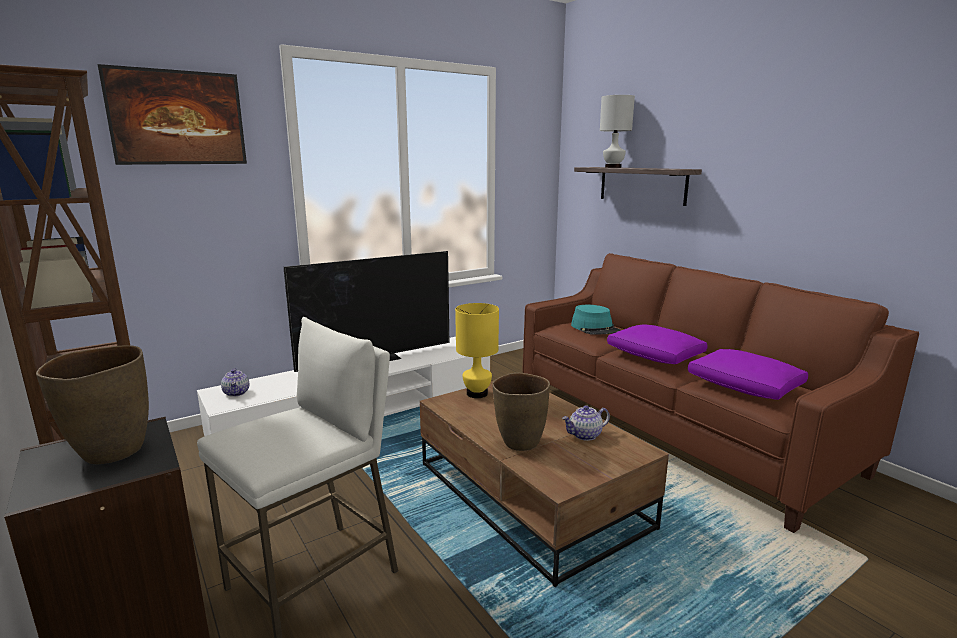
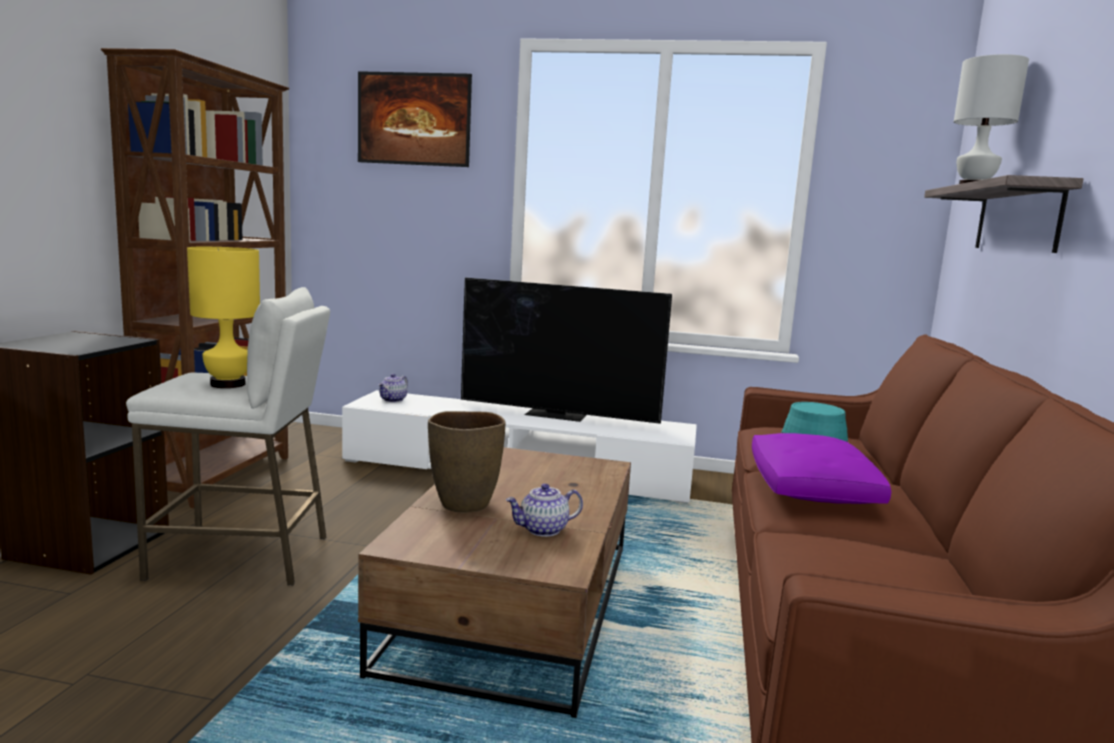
camera: 45 degrees right, 5 degrees down
(111, 452) = (85, 342): brown vase -> none
(477, 394) = (541, 459): yellow table lamp -> yellow table lamp (227, 384)
(585, 435) = (543, 530): teapot -> teapot turned 45 degrees counterclockwise
(745, 386) = (845, 563): purple pillow -> none

